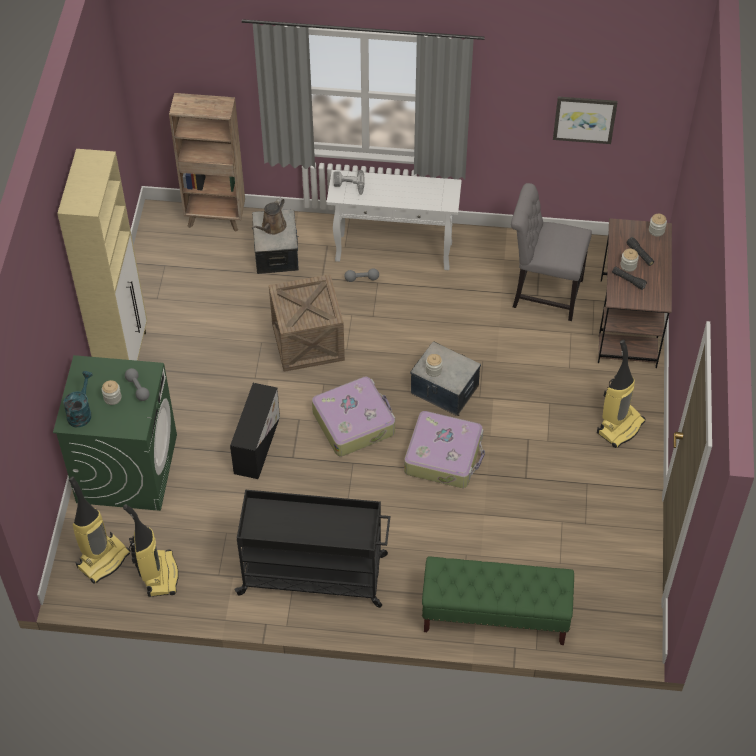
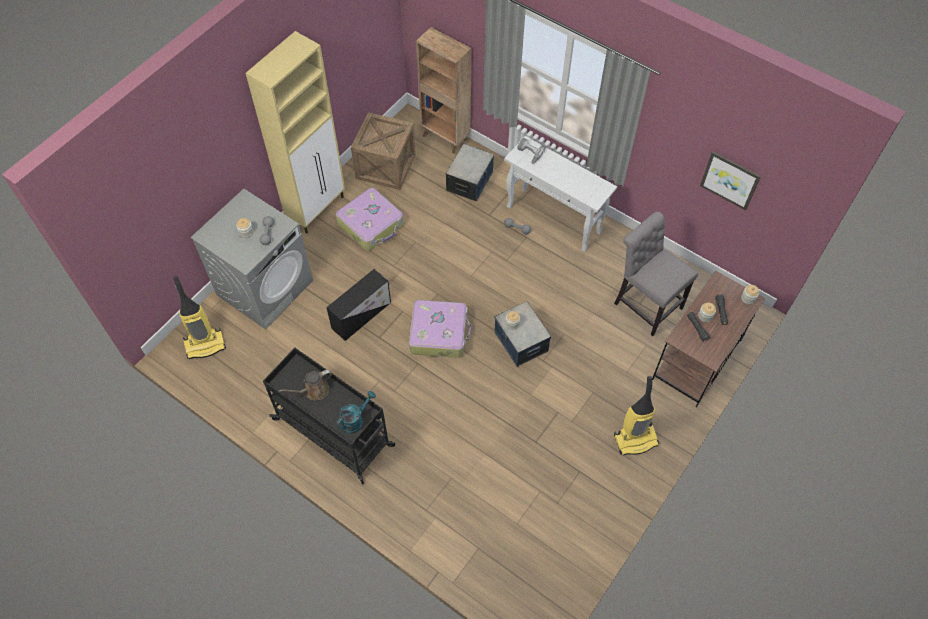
camera: 30 degrees right, 5 degrees up
(81, 412) = (218, 232): turquoise watering can -> turquoise watering can (355, 420)
(127, 468) = (265, 287): green washing machine -> grey washing machine
(159, 574) = (232, 375): vacuum cleaner -> none
(272, 227) = (469, 161): brown watering can -> brown watering can (314, 391)
(308, 341) = (447, 257): crate -> crate (385, 166)
(444, 456) = (486, 392): suitcase -> suitcase (371, 224)
(494, 616) = (440, 538): green bench -> none

